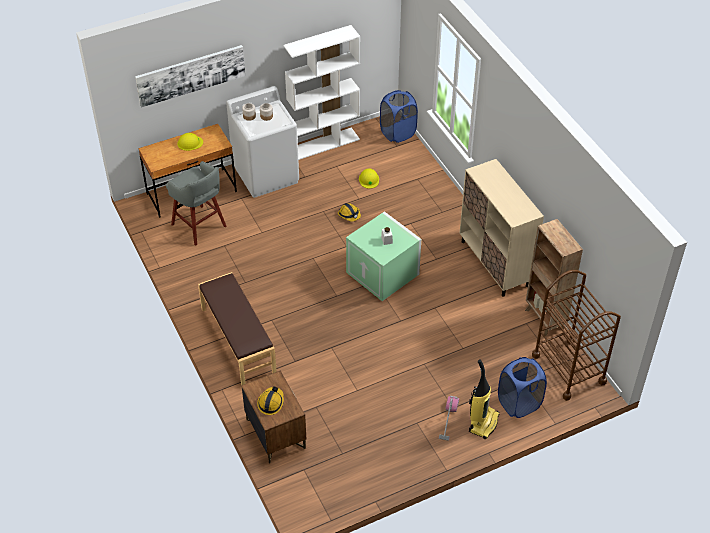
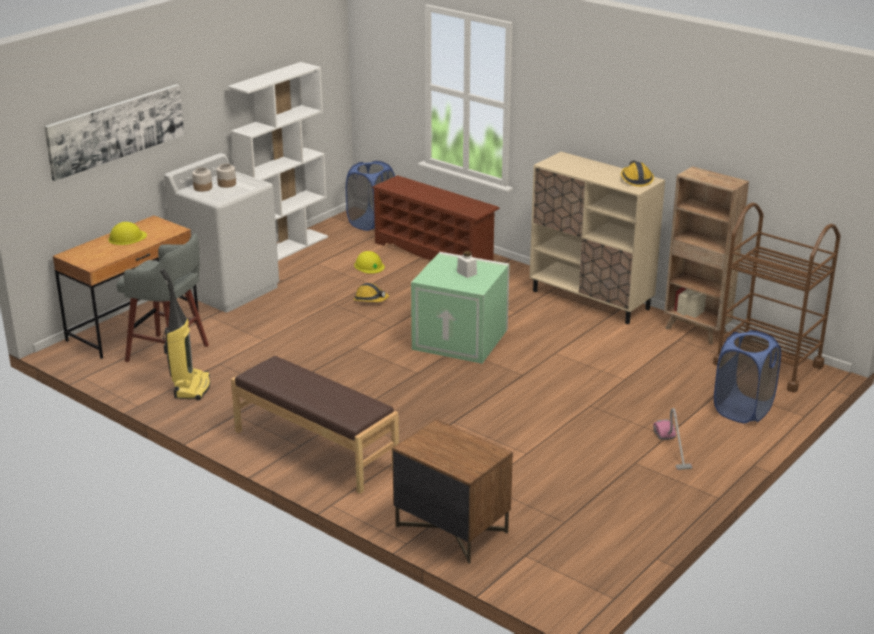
camera: 25 degrees left, 20 degrees down
(271, 403) = (452, 453): hard hat -> hard hat (636, 179)
(421, 180) = (435, 253): none -> brown shoe rack
(483, 422) = (717, 439): vacuum cleaner -> vacuum cleaner (191, 387)

